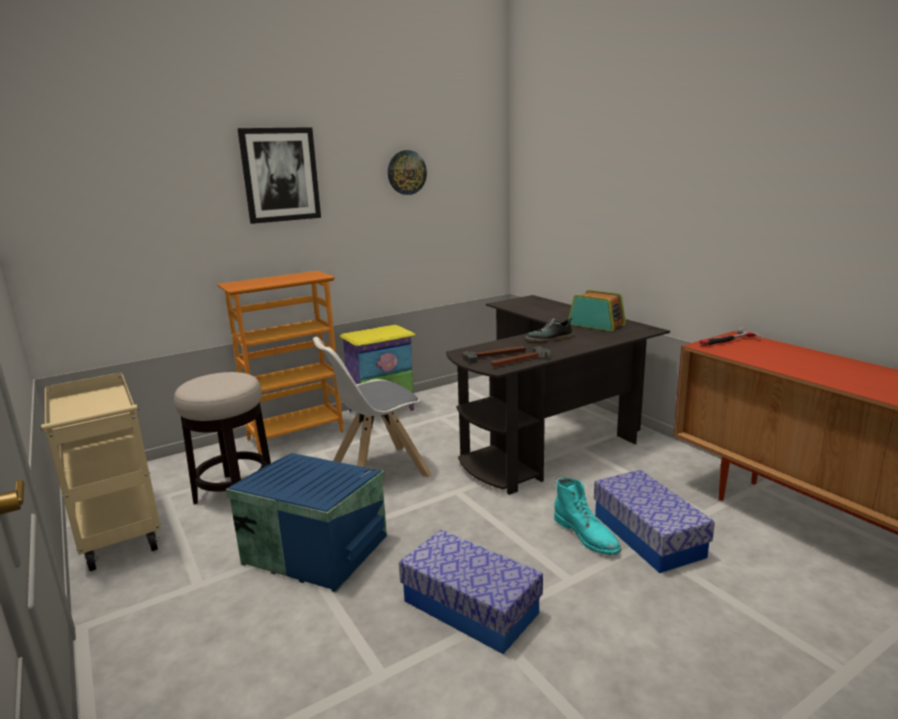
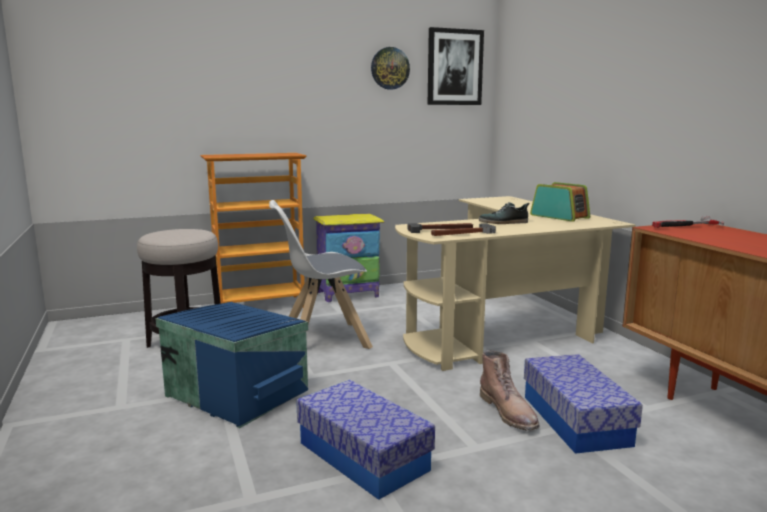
camera: 10 degrees right, 5 degrees down
(119, 532) = (74, 360): beige cart -> none
(280, 175) = (267, 61): picture -> picture (454, 67)
(552, 431) = (508, 325): black desk -> beige desk
(587, 535) = (509, 412): turquoise boot -> brown boot

